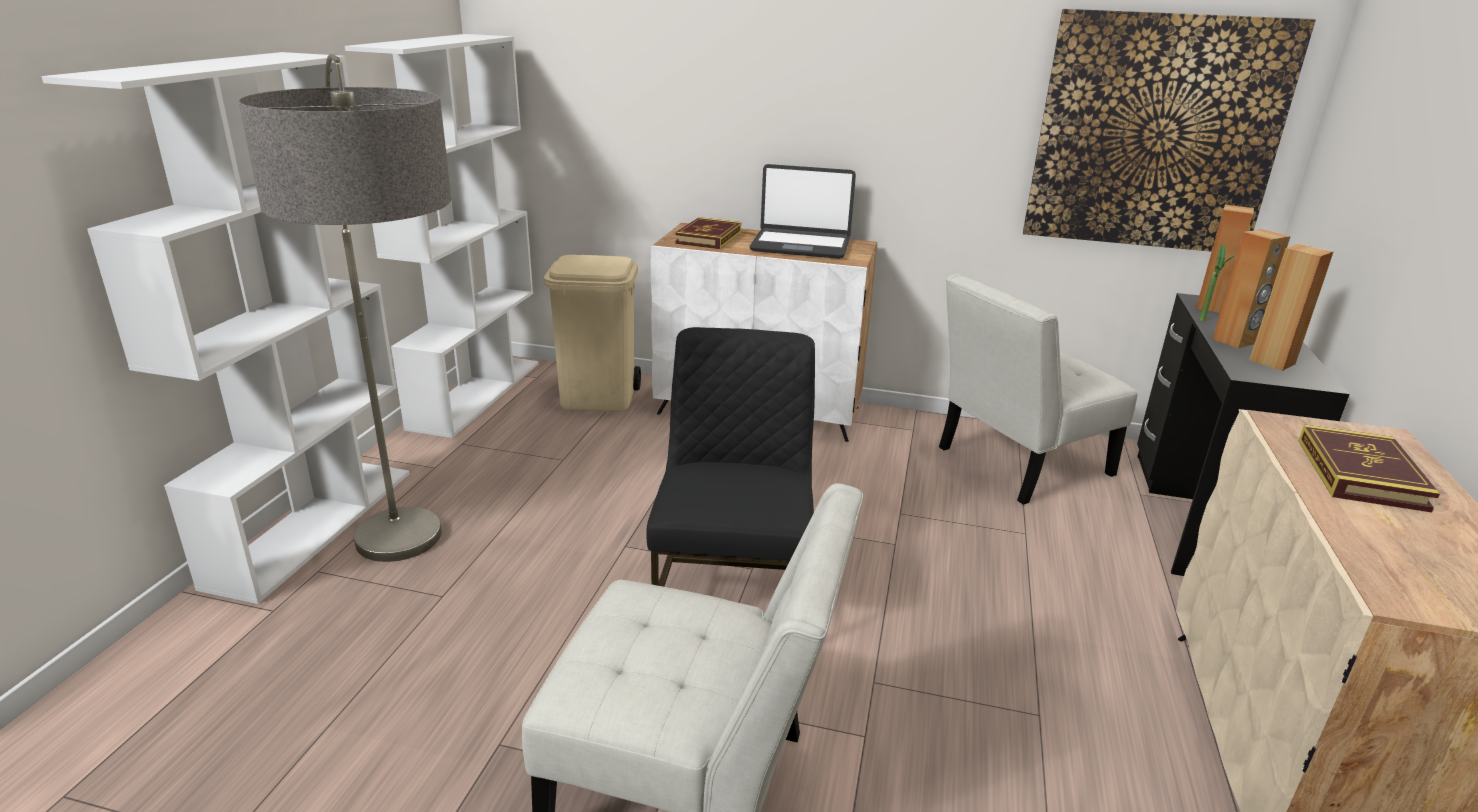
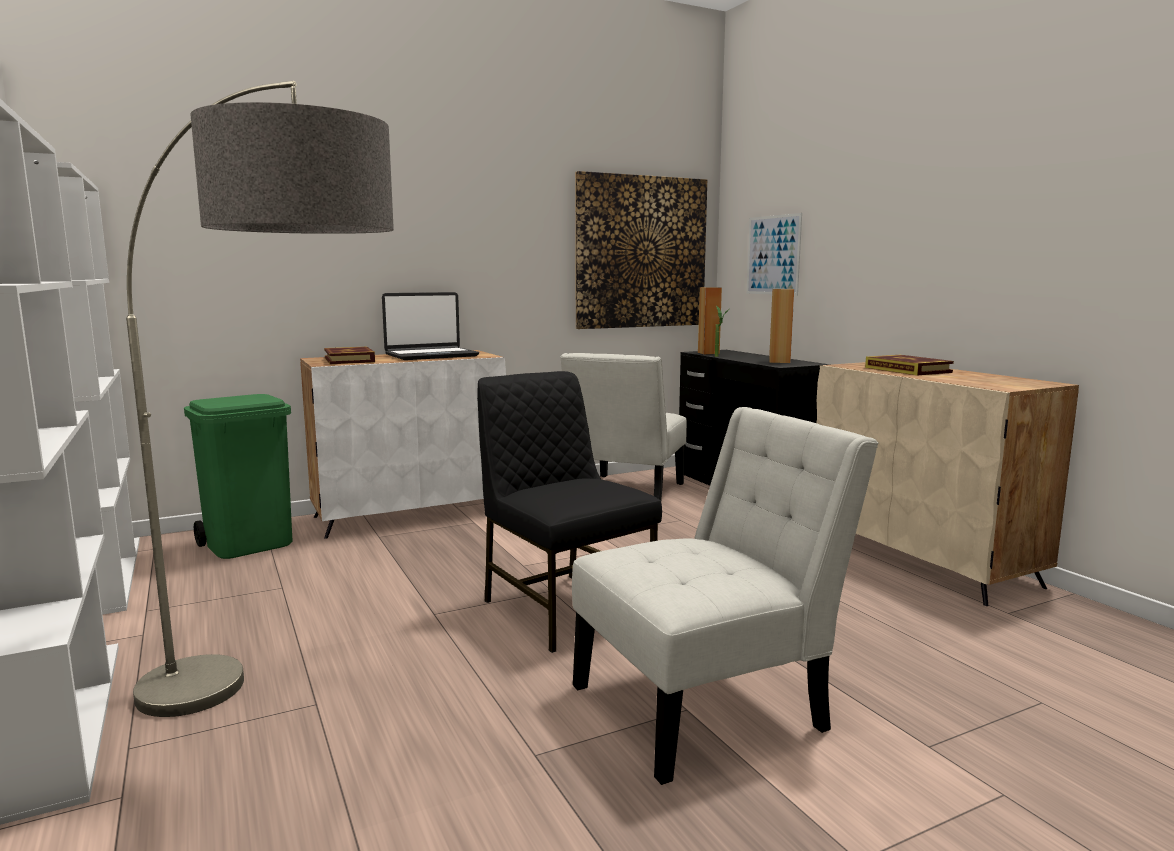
camera: 40 degrees left, 15 degrees down
(599, 399) = (250, 544): beige trash can -> green trash can
(1235, 341) = (748, 359): brown speaker -> none
(1359, 176) = (773, 255): none -> picture

